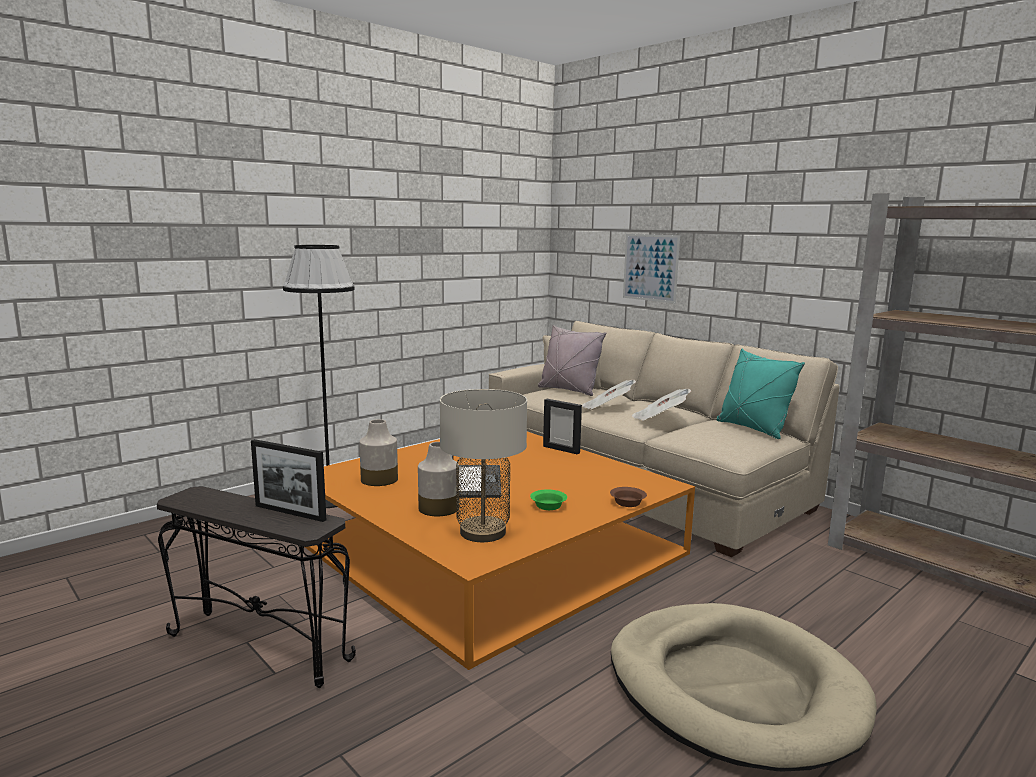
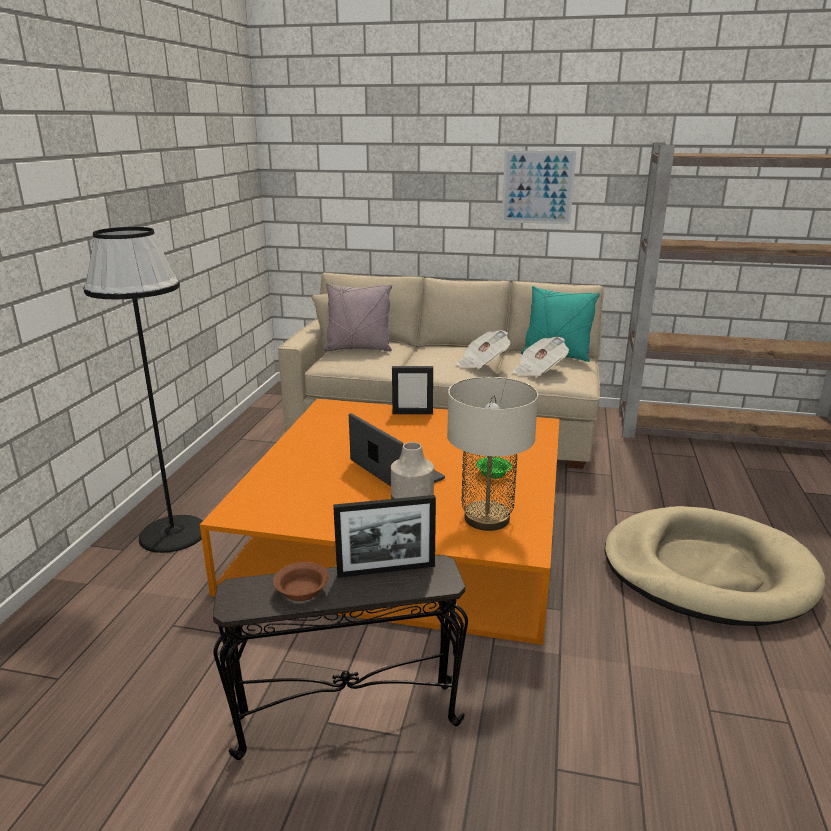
camera: 35 degrees left, 10 degrees up
(379, 479) = (305, 498): beige vase -> none
(607, 408) = (420, 361): newspaper -> newspaper (538, 370)
(628, 503) = (542, 450): brown bowl -> brown bowl (302, 591)
(650, 267) = (398, 210): picture -> picture (537, 187)

